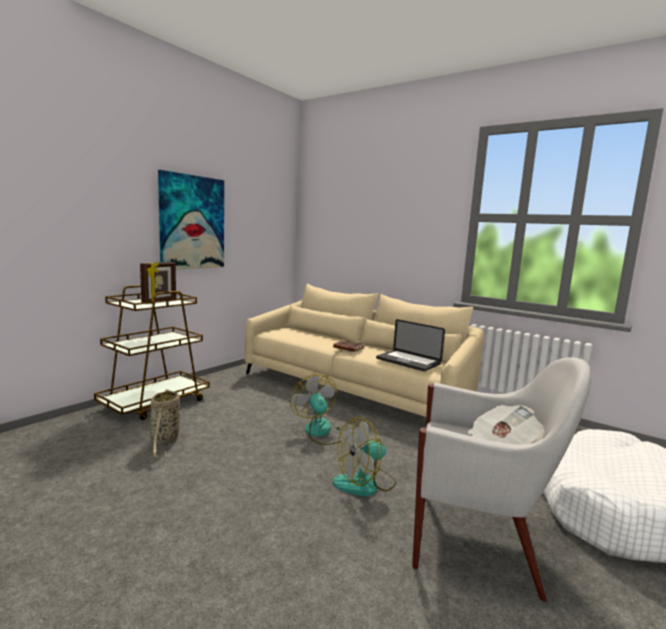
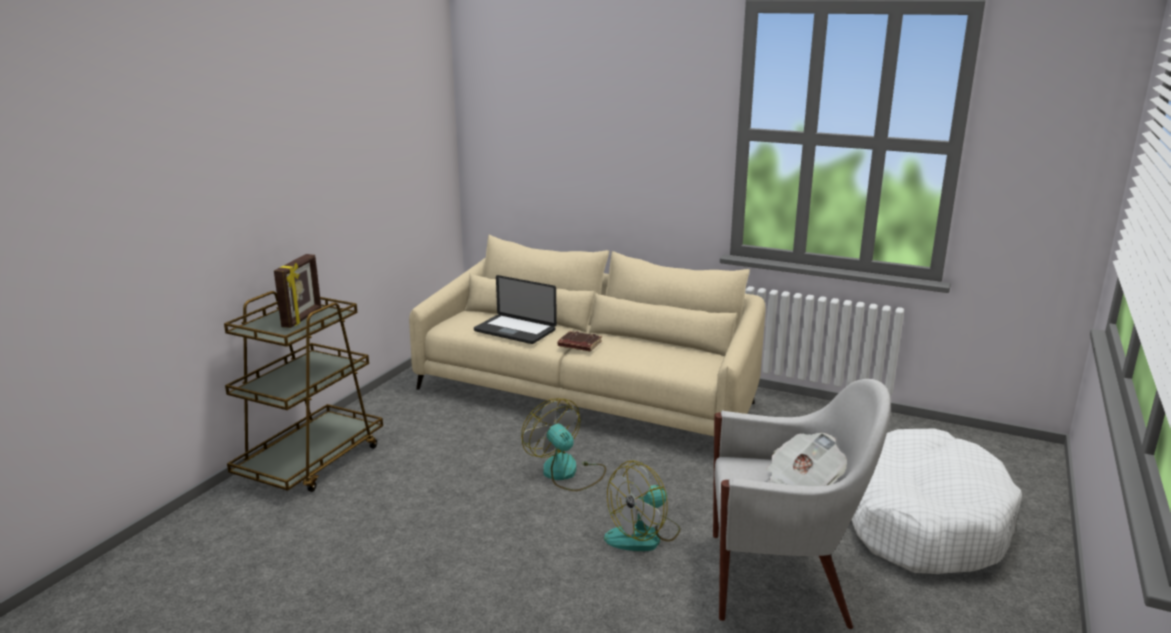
camera: 10 degrees left, 10 degrees up
(164, 441) = (363, 518): basket -> none
(192, 222) = (315, 176): picture -> none
(408, 361) = (668, 359): laptop -> laptop (515, 331)

